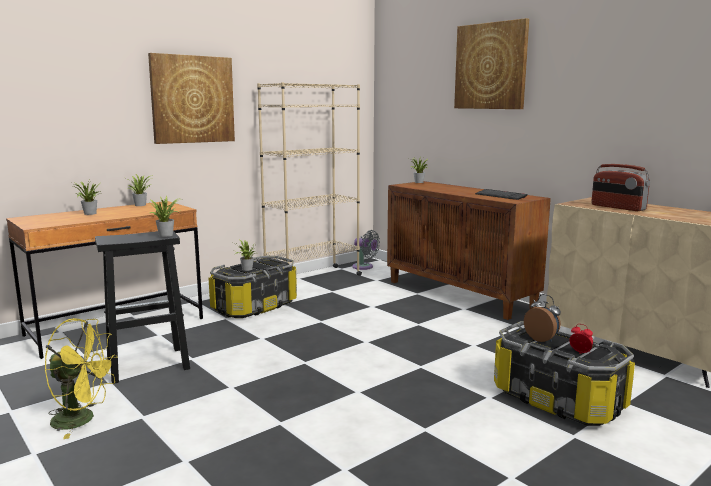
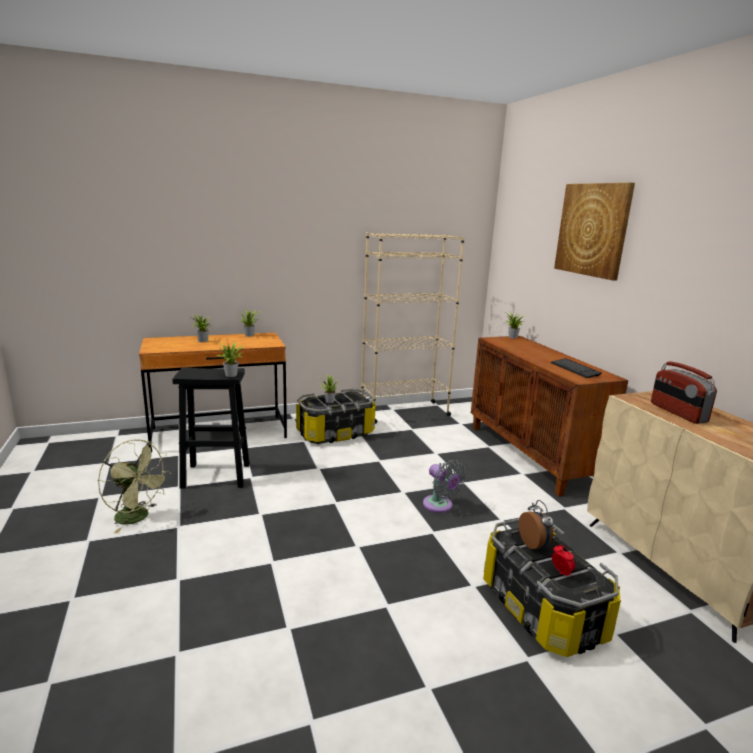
camera: 20 degrees right, 5 degrees up
(82, 419) = (138, 517): yellow fan -> green fan
(192, 99) = (304, 246): picture -> none
(364, 267) = (460, 407): grey fan -> grey fan (440, 506)

